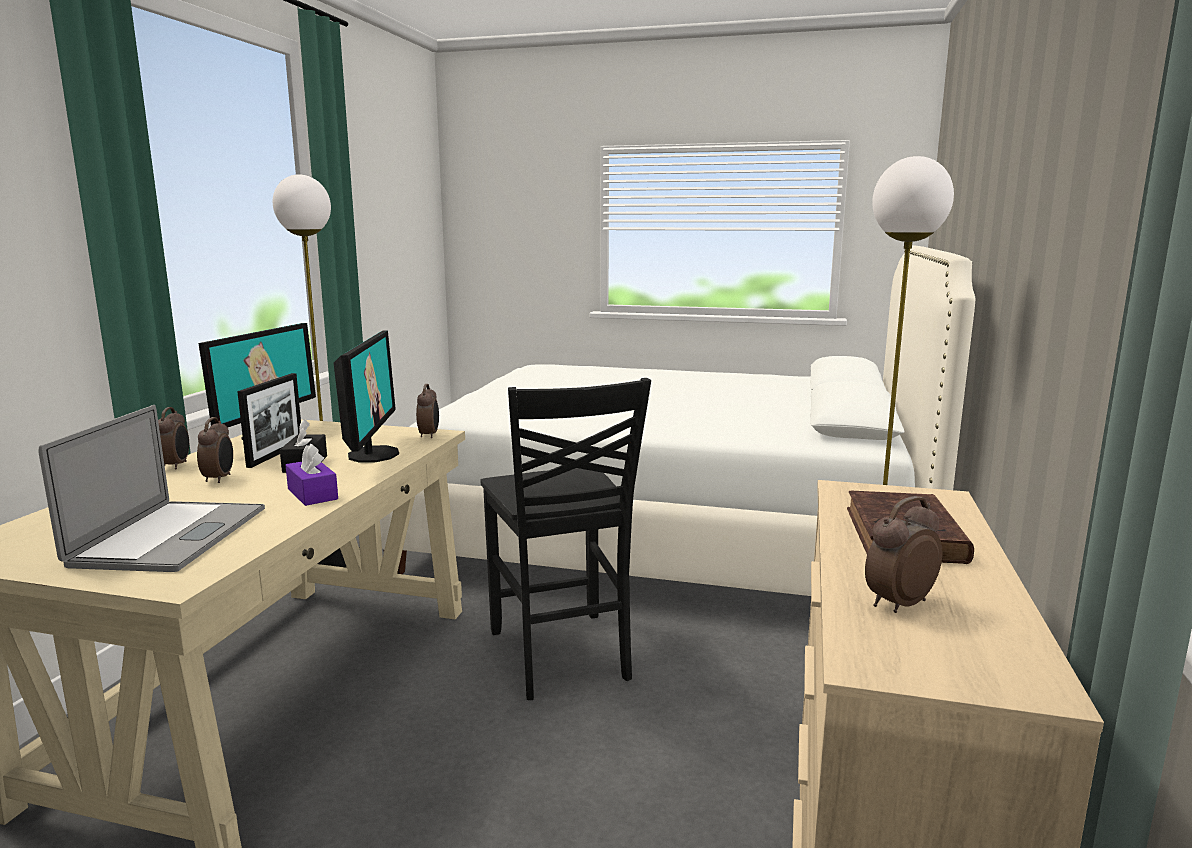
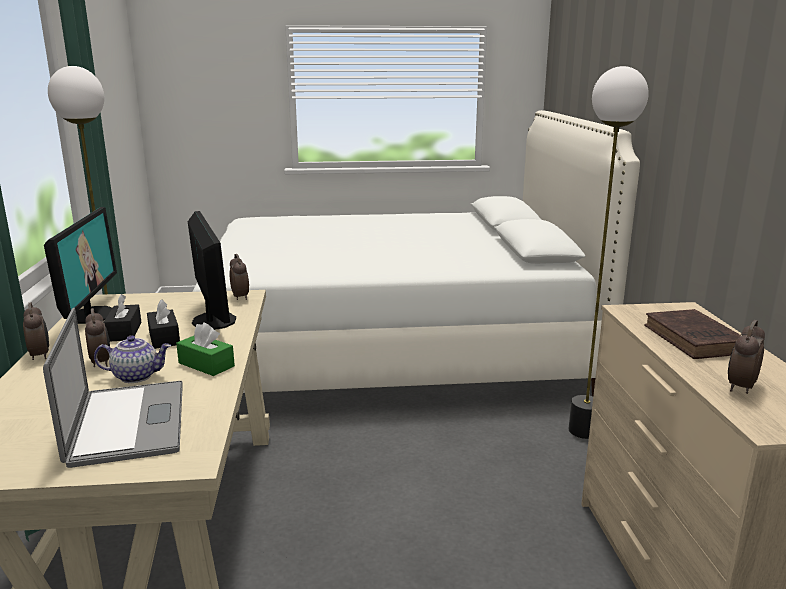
camera: 20 degrees left, 5 degrees up
(234, 495) = (137, 376): none -> teapot
(276, 454) = (124, 332): picture frame -> black tissue box
(312, 494) = (206, 364): purple tissue box -> green tissue box
(560, 656) = (371, 458): black chair -> none

